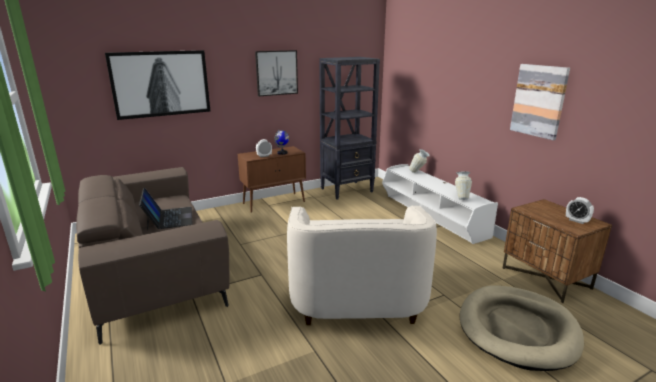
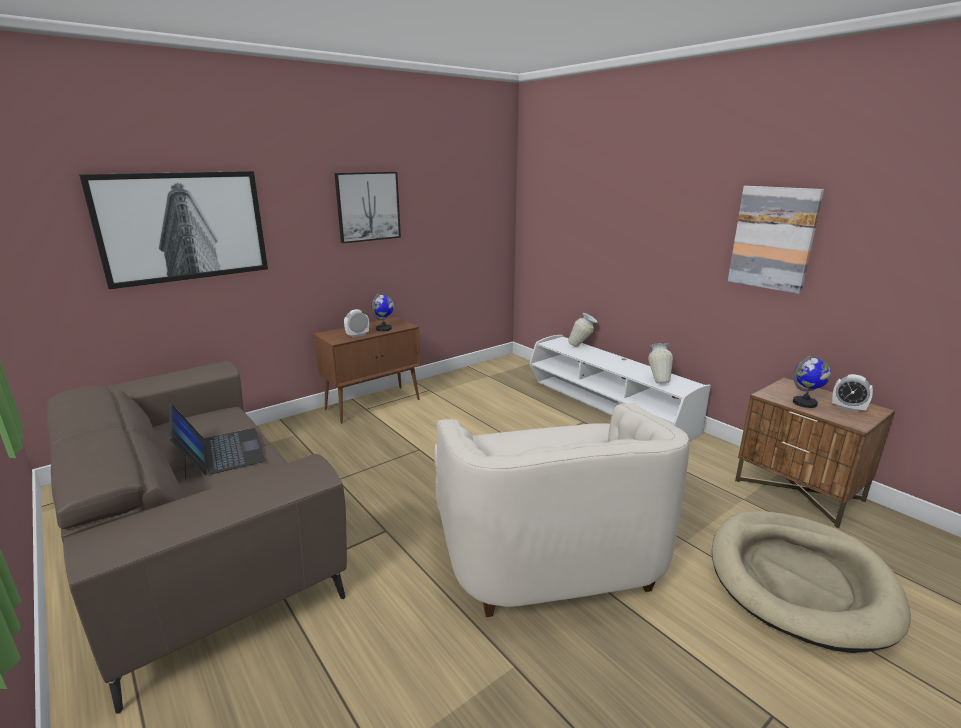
camera: 10 degrees left, 0 degrees up
(347, 190) = (476, 377): black bookcase -> none
(547, 215) = (805, 403): none -> globe

